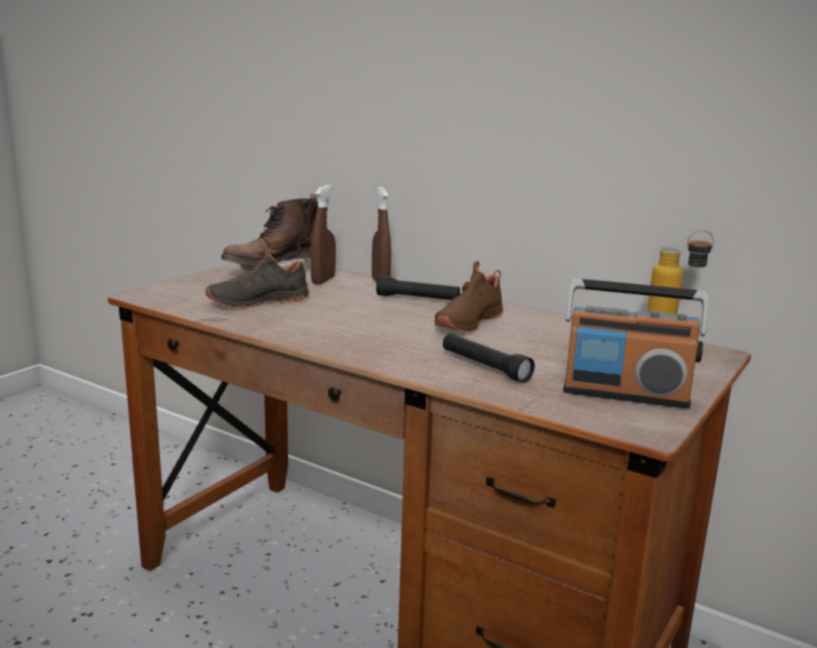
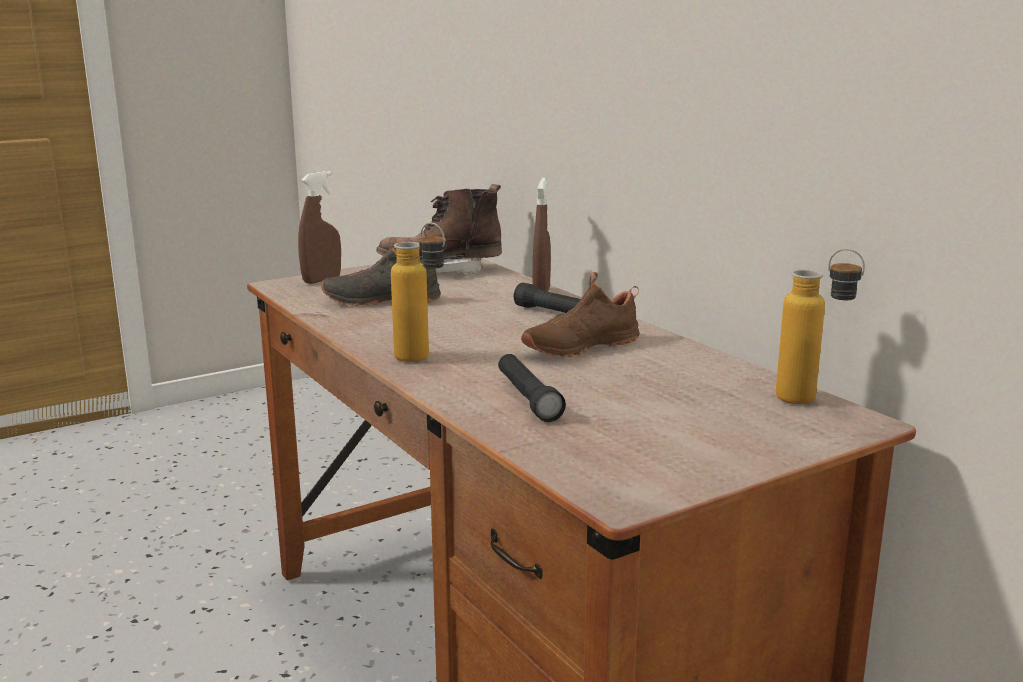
camera: 25 degrees right, 0 degrees up
(323, 280) = (480, 284): brown spray bottle -> brown spray bottle (322, 280)
(362, 347) = (422, 360): none -> bottle
(625, 394) = (656, 453): radio -> none

